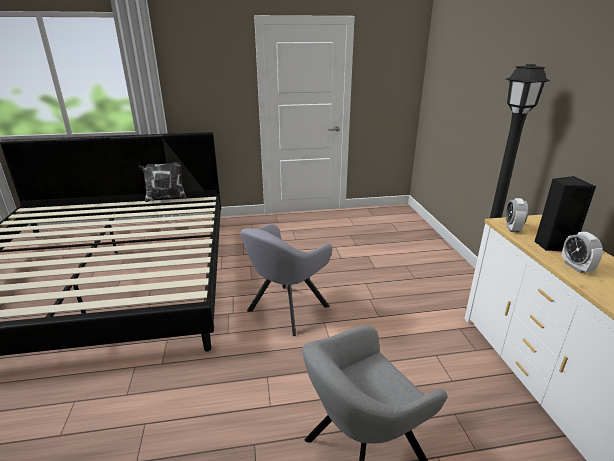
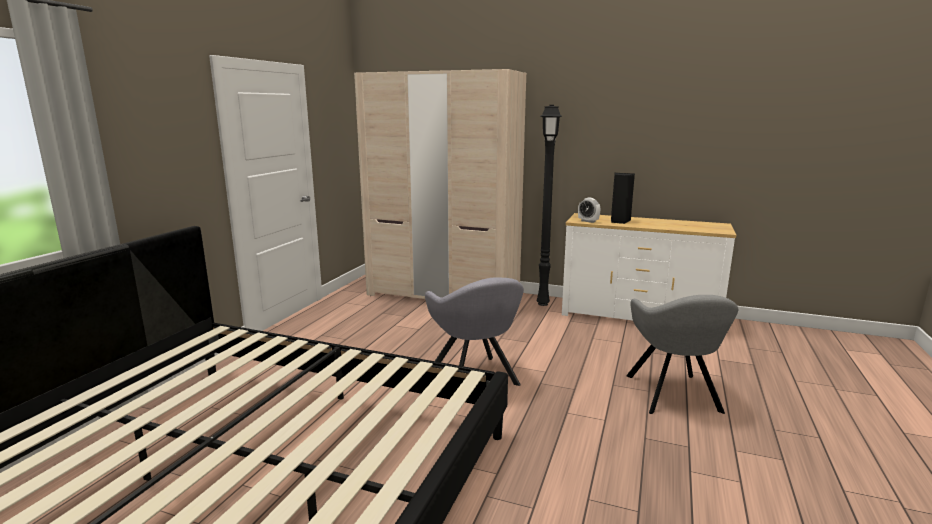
camera: 60 degrees left, 10 degrees down
(165, 198) = (145, 358): pillow -> none
(417, 244) = (443, 294): none -> beige wardrobe
(576, 267) = (648, 224): alarm clock -> none

